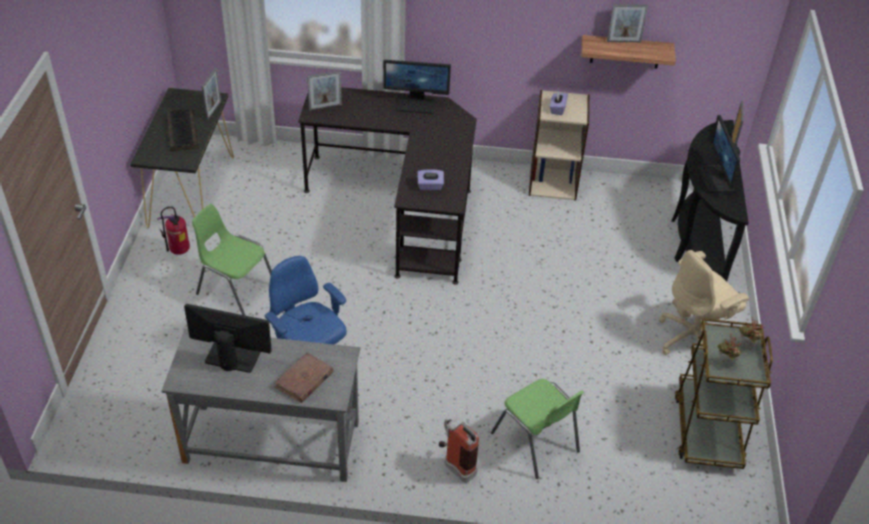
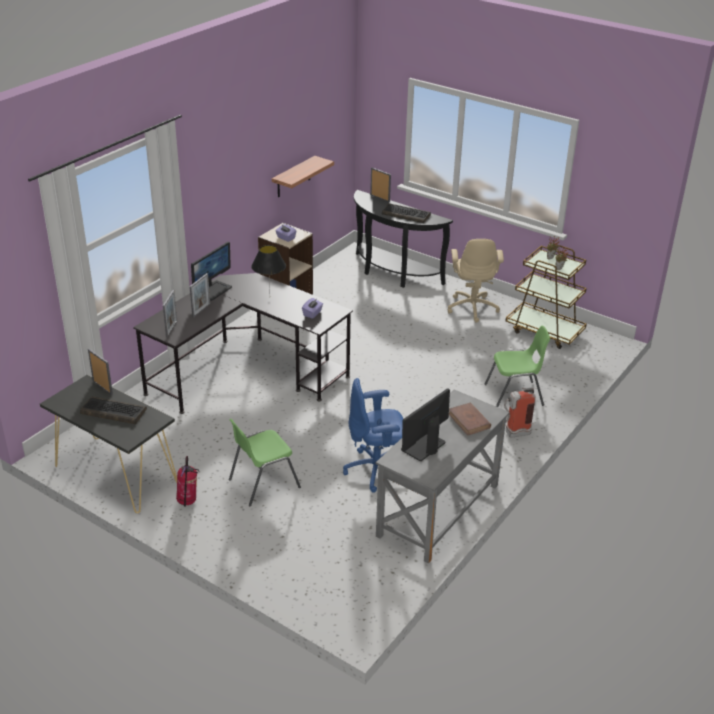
camera: 60 degrees left, 10 degrees down
(436, 145) = (269, 297): none -> black table lamp
(623, 41) = (295, 168): picture frame -> picture frame (201, 310)
(717, 179) = (406, 214): monitor -> keyboard

